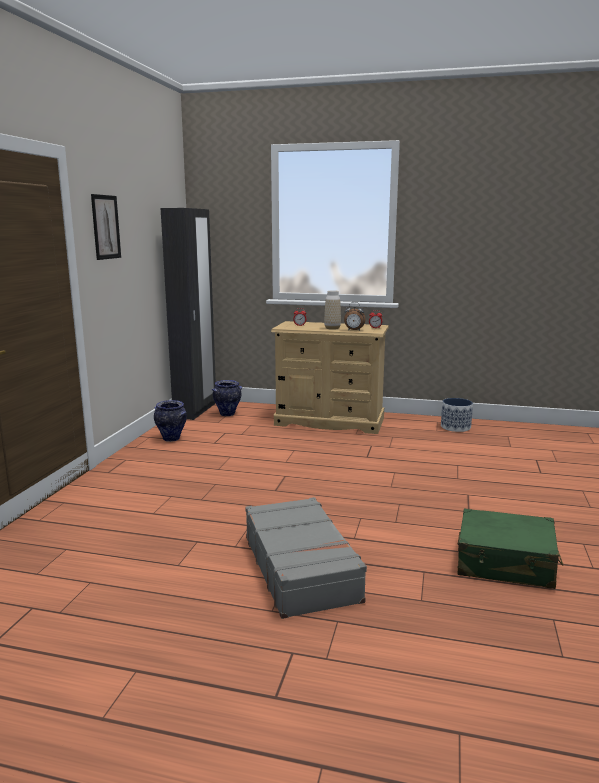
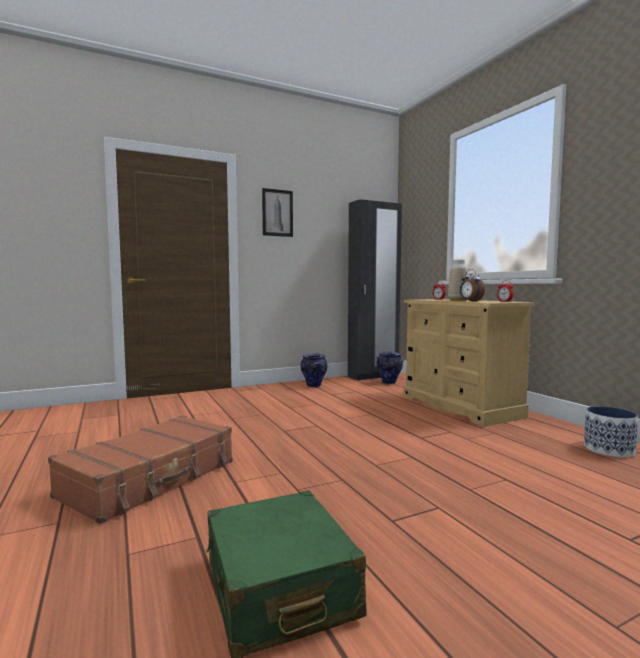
camera: 50 degrees right, 10 degrees down
(301, 568) = (151, 479): grey suitcase -> brown suitcase

